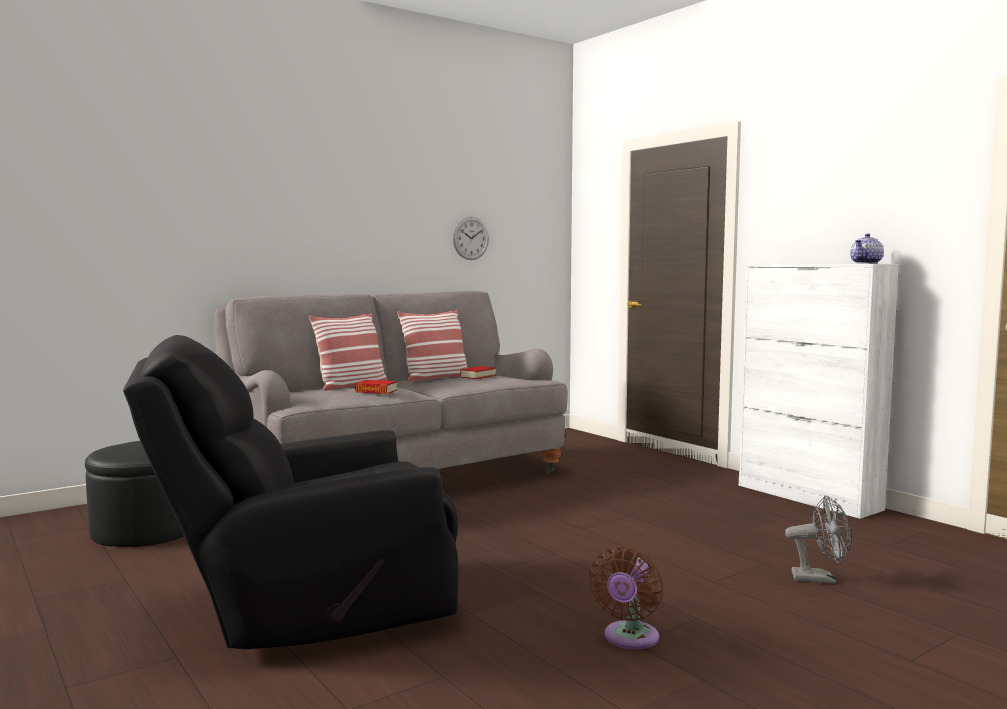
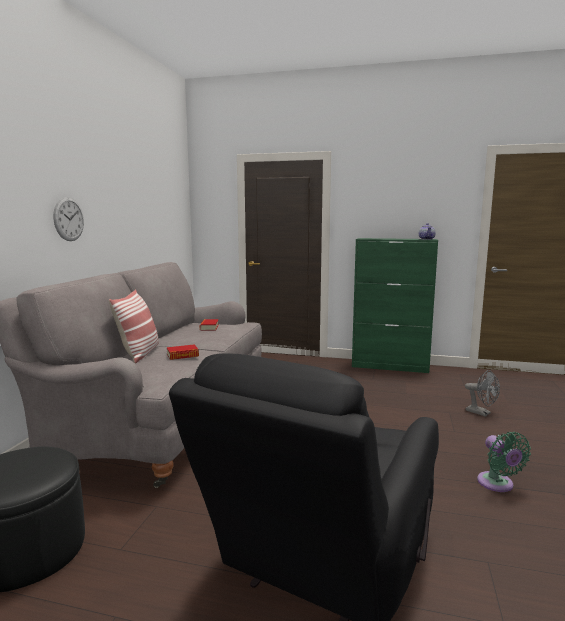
camera: 40 degrees left, 5 degrees up
(435, 377) = (178, 333): pillow -> none
(470, 238) = (147, 221): wall clock -> wall clock (69, 219)
(629, 639) = (497, 484): brown fan -> green fan
(808, 497) = (390, 366): white cabinet -> green cabinet
(820, 579) = (481, 413): grey fan -> grey fan turned 75 degrees clockwise

